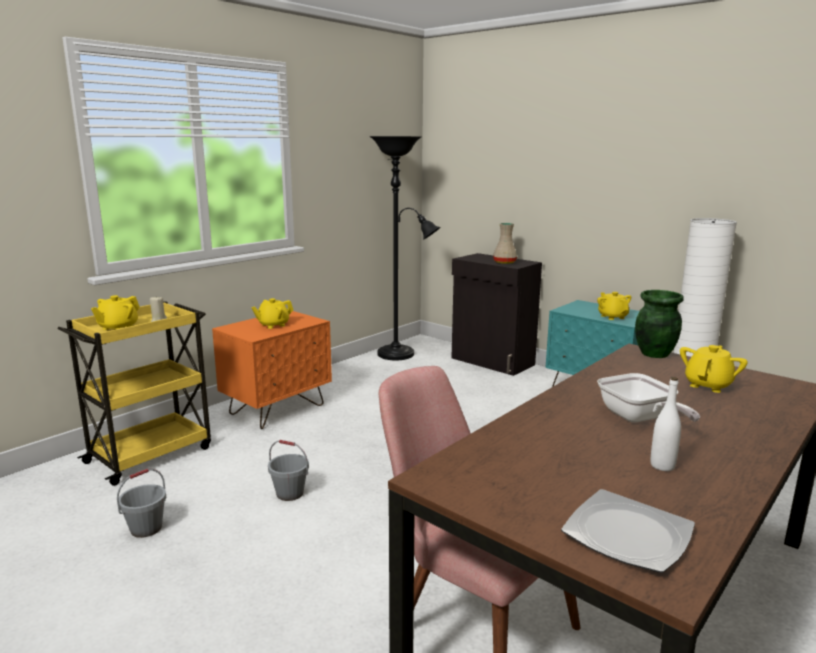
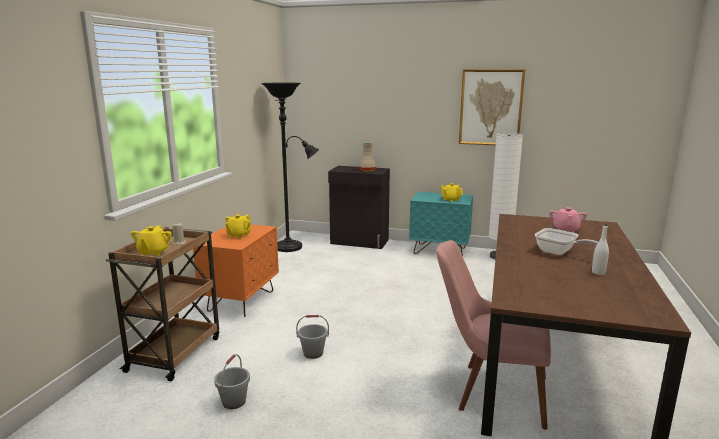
camera: 25 degrees left, 0 degrees up
(151, 454) = (175, 353): yellow cart -> brown cart
(628, 535) = (625, 305): plate -> none
(654, 354) = (520, 217): green vase -> none
(696, 177) = (490, 107): none -> picture
(708, 385) = (566, 230): yellow teapot -> pink teapot

